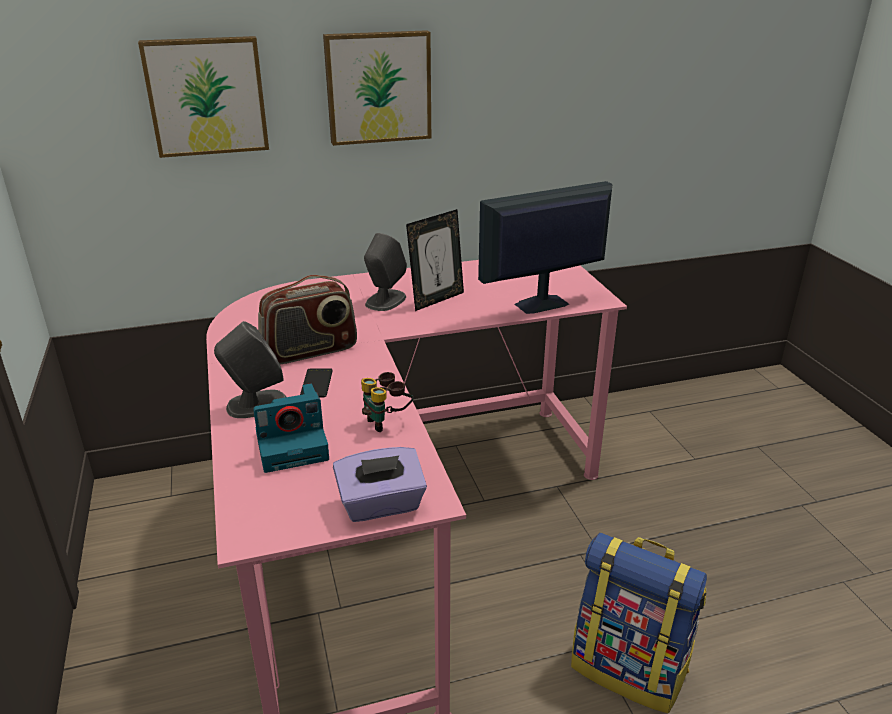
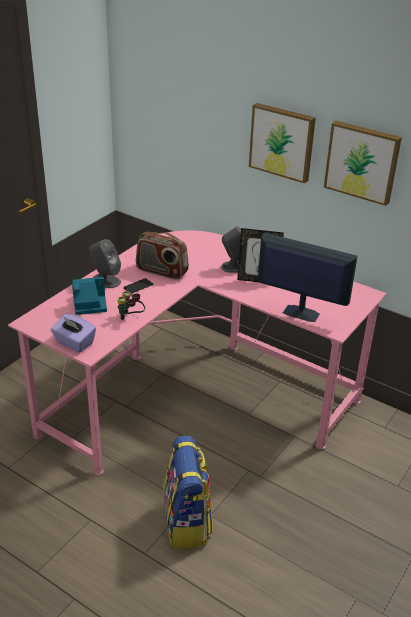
camera: 50 degrees right, 5 degrees up
(206, 96) = (196, 118): picture -> picture (362, 161)
(293, 445) = (88, 304): camera -> camera turned 135 degrees clockwise

